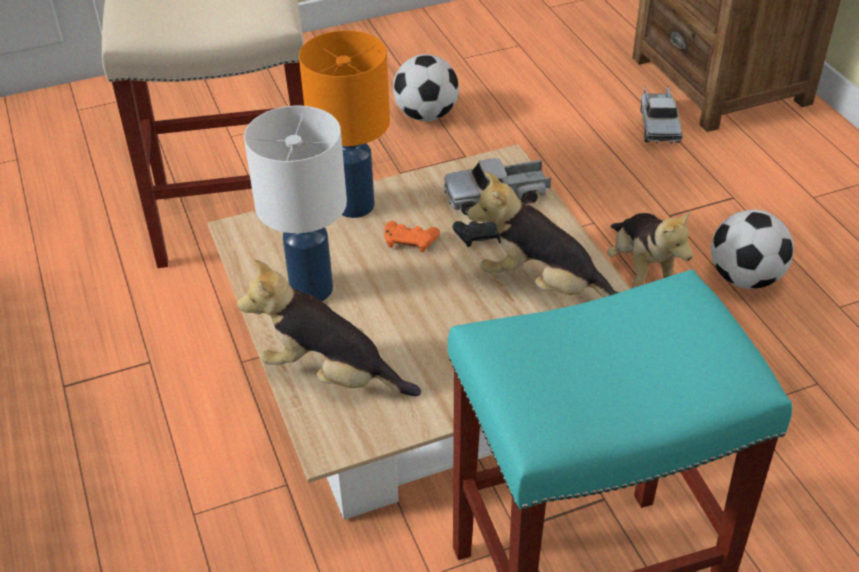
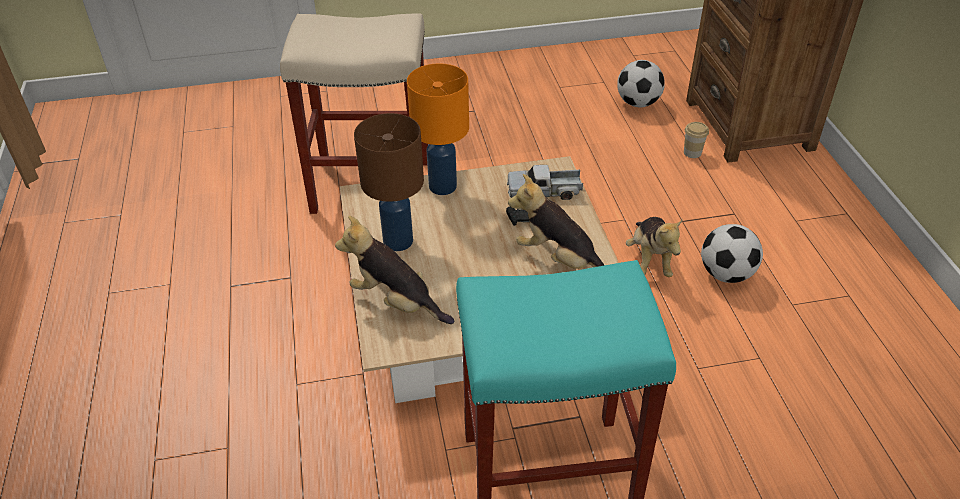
camera: 10 degrees right, 0 degrees up
(312, 290) = (398, 242): white table lamp -> brown table lamp
(410, 241) = (474, 216): orange game controller -> none
(426, 115) = (522, 126): football -> football (638, 103)
(658, 124) = (692, 152): toy truck -> cup

